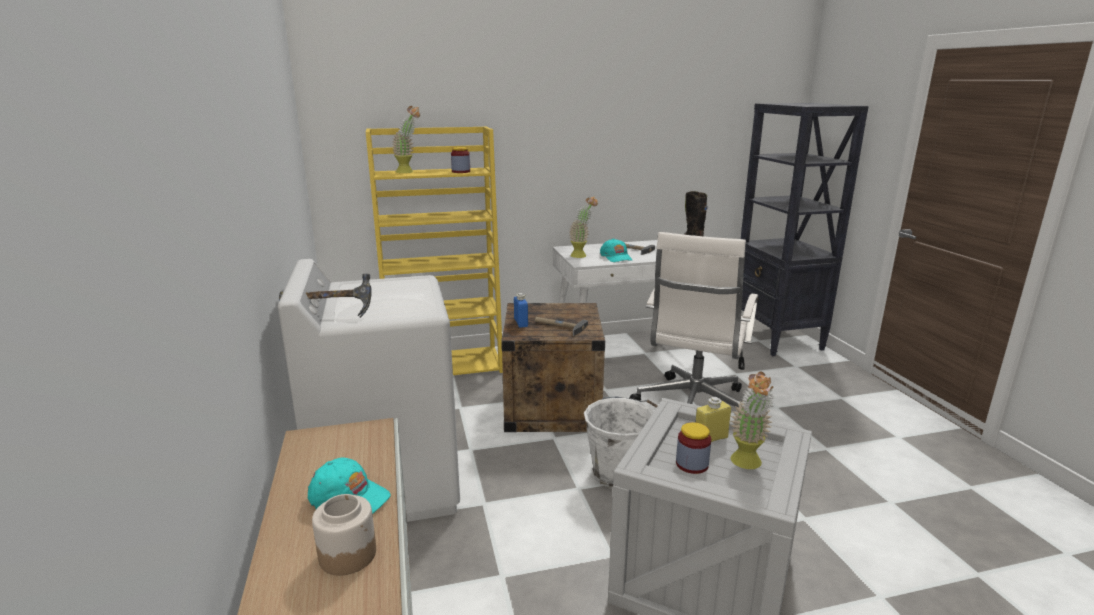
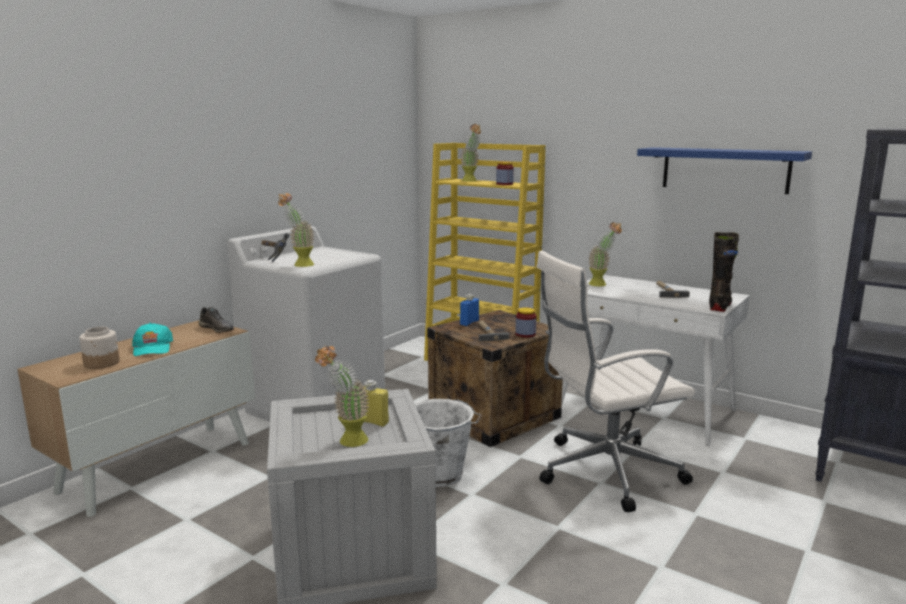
camera: 50 degrees right, 5 degrees down
(351, 433) = (217, 329): none -> grey shoe
(404, 310) = (299, 264): none -> potted plant
(616, 257) = (627, 293): turquoise cap -> none
(648, 140) = (724, 169): none -> blue shelf
(692, 464) = (322, 424): jar -> jar (525, 334)

